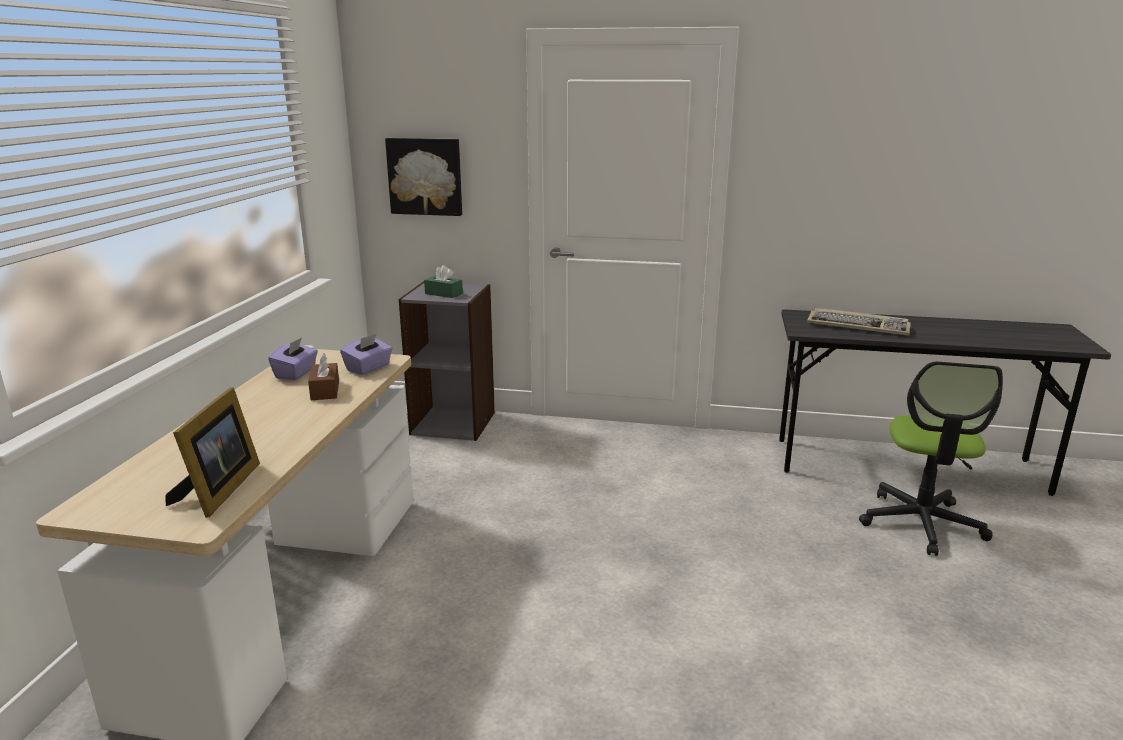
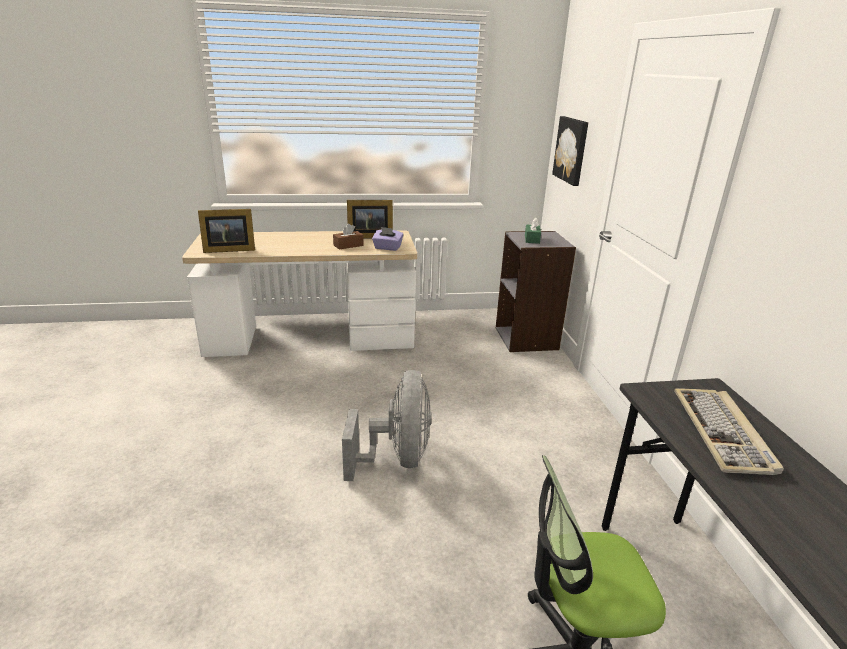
camera: 70 degrees right, 5 degrees up
(296, 373) = (368, 236): purple tissue box -> picture frame
(658, 559) = (397, 458): none -> grey fan

